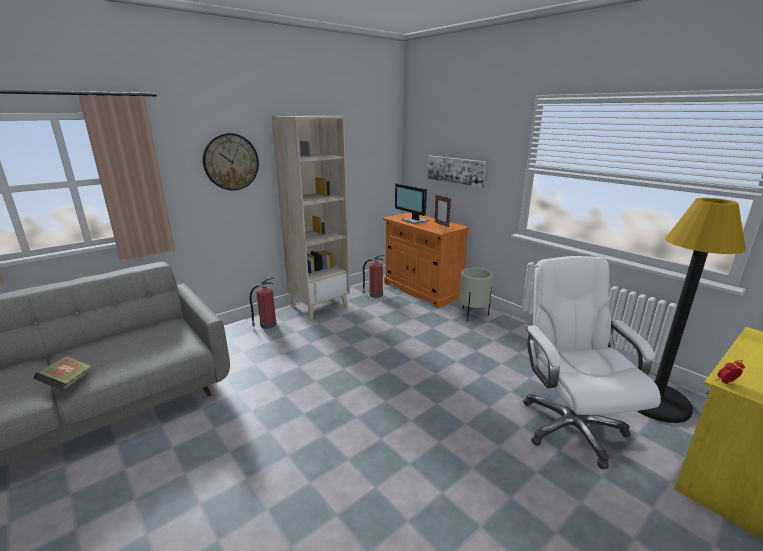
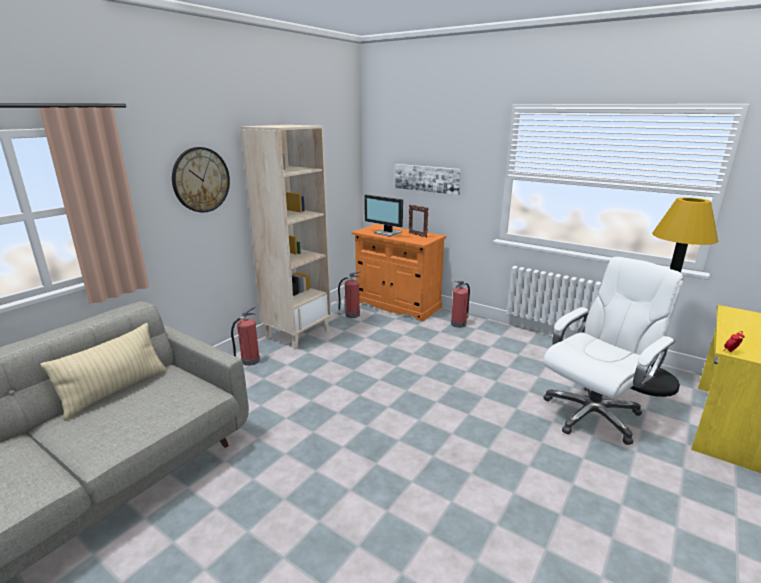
camera: 15 degrees left, 0 degrees up
(68, 383) = (88, 456): book -> none
(124, 334) = (116, 391): none -> beige pillow
(472, 314) = (459, 324): beige planter -> fire extinguisher
(571, 427) = (592, 414): white office chair -> white office chair turned 75 degrees clockwise

